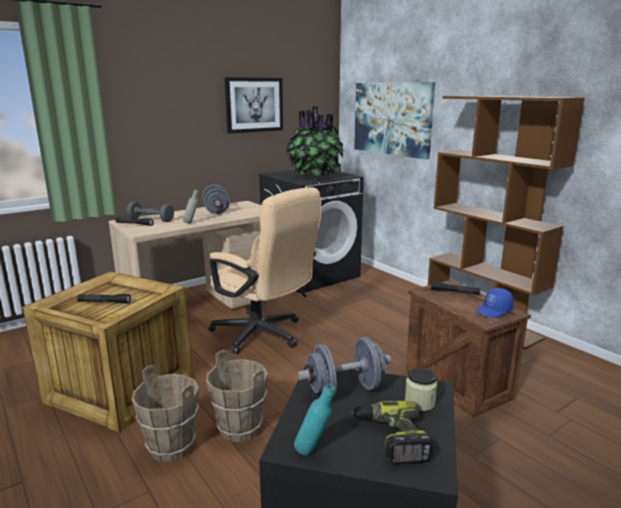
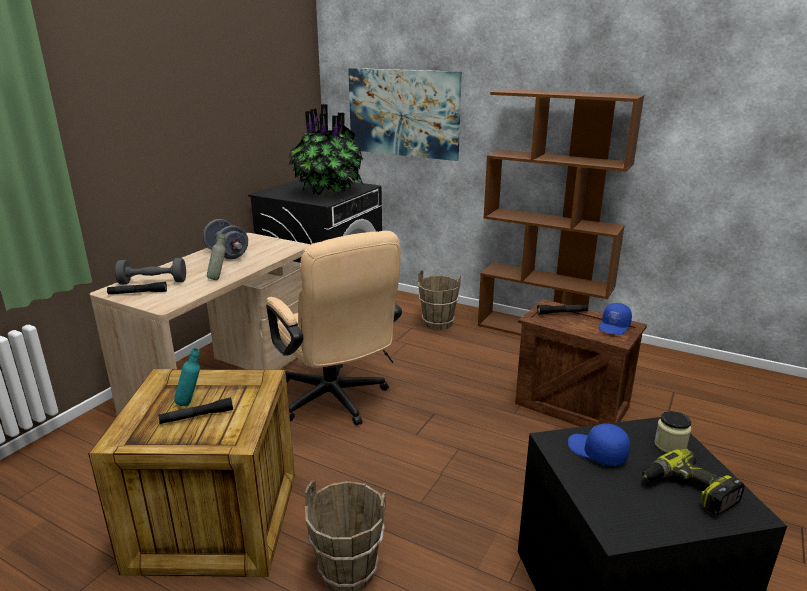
camera: 25 degrees left, 5 degrees up
(239, 429) = (405, 523): brown bucket -> brown bucket (438, 323)
(254, 105) = (234, 104): picture -> none
(264, 335) = (336, 401): beige office chair -> beige office chair turned 45 degrees clockwise
(314, 452) = (643, 528): turquoise bottle -> turquoise bottle (191, 403)
(345, 389) = (596, 452): grey dumbbell -> blue cap

